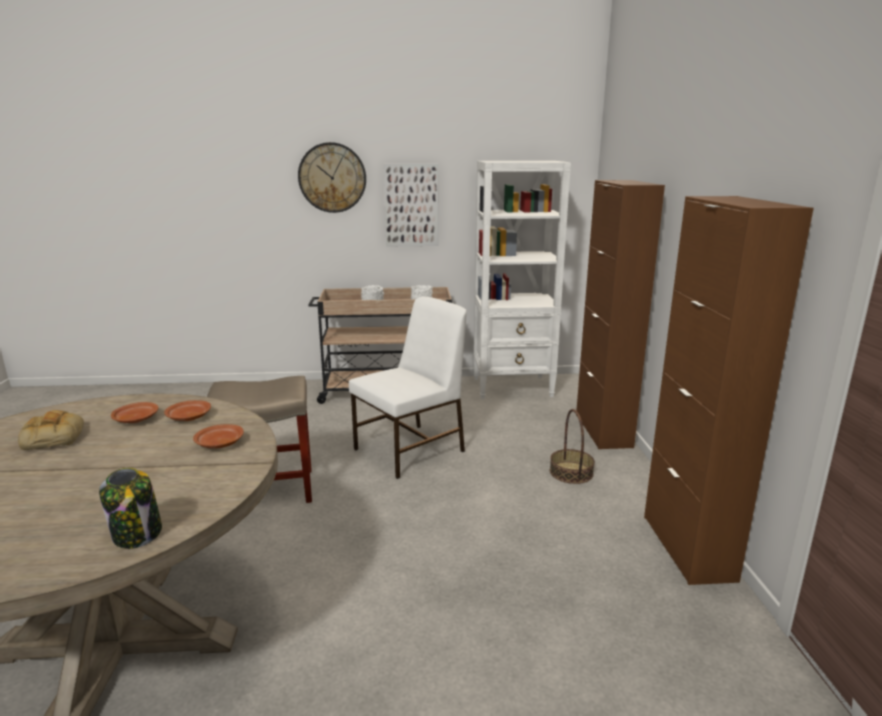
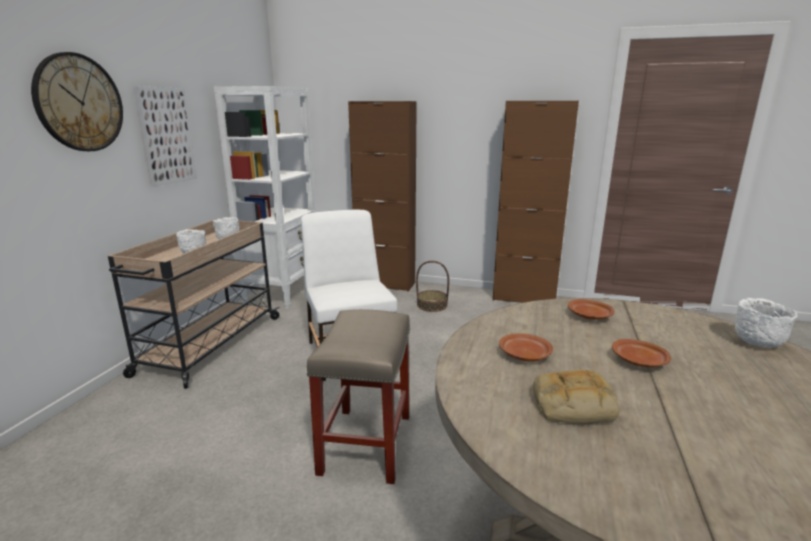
camera: 70 degrees left, 0 degrees up
(137, 534) = (756, 344): jar -> white bowl
(188, 417) = (525, 329): brown plate -> brown plate (639, 361)

